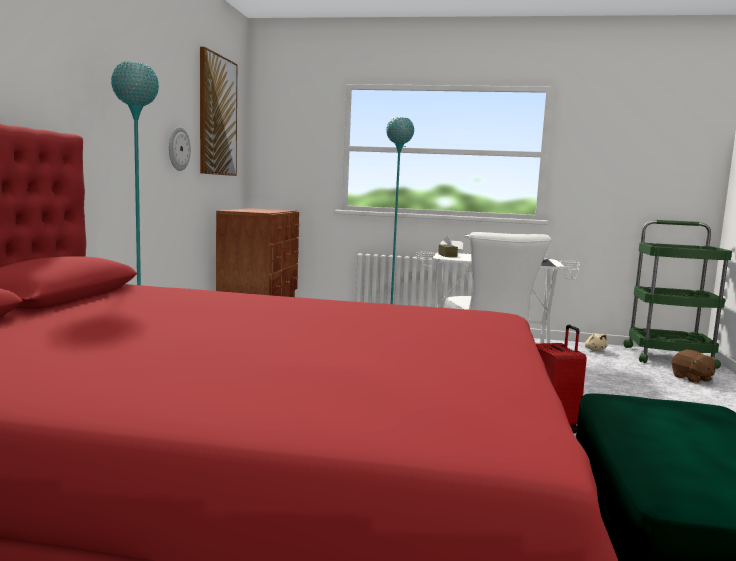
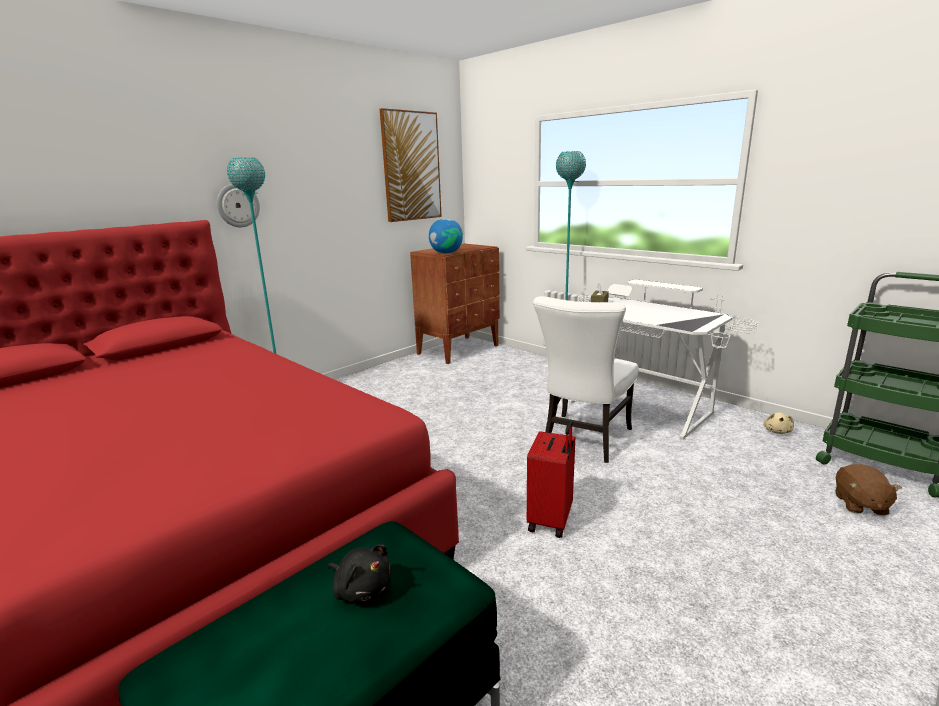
camera: 35 degrees right, 10 degrees up
(178, 149) = (354, 205): wall clock -> wall clock (238, 205)
(265, 212) = (446, 253): none -> globe
(675, 419) = (361, 589): none -> black plush toy

